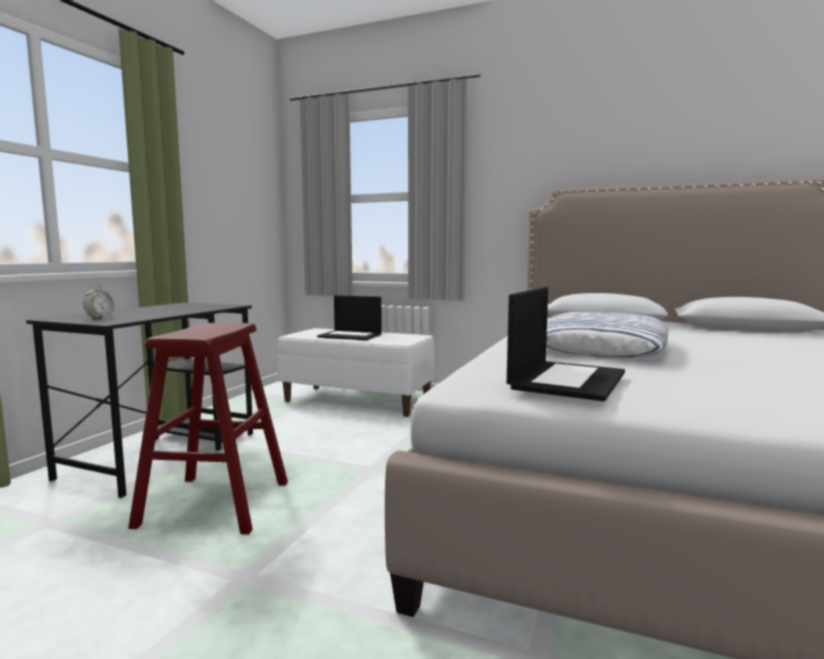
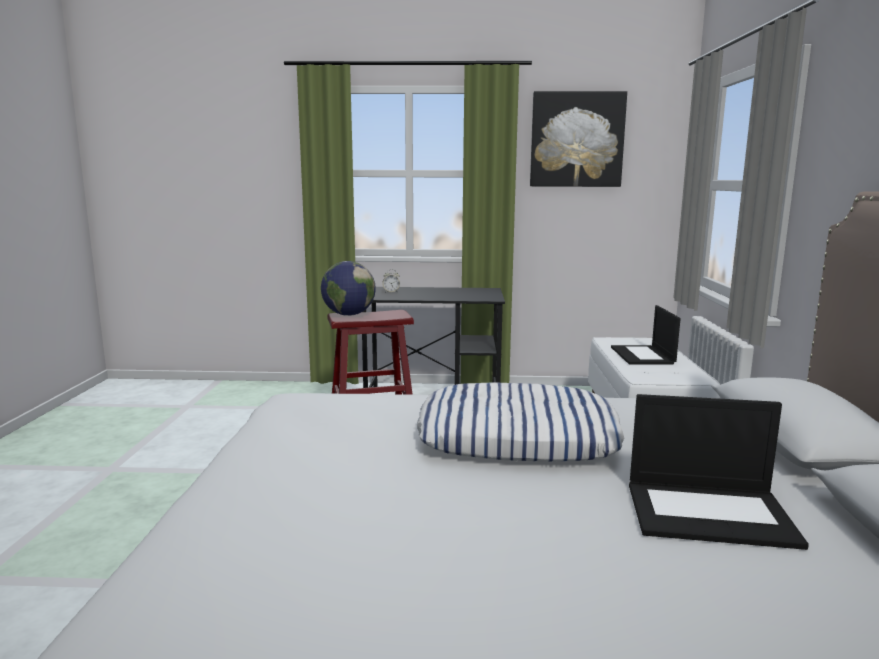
camera: 70 degrees right, 5 degrees up
(185, 333) = (349, 315): none -> globe
(213, 147) = (576, 140): none -> picture
(567, 380) = (309, 421): laptop -> laptop (711, 513)

